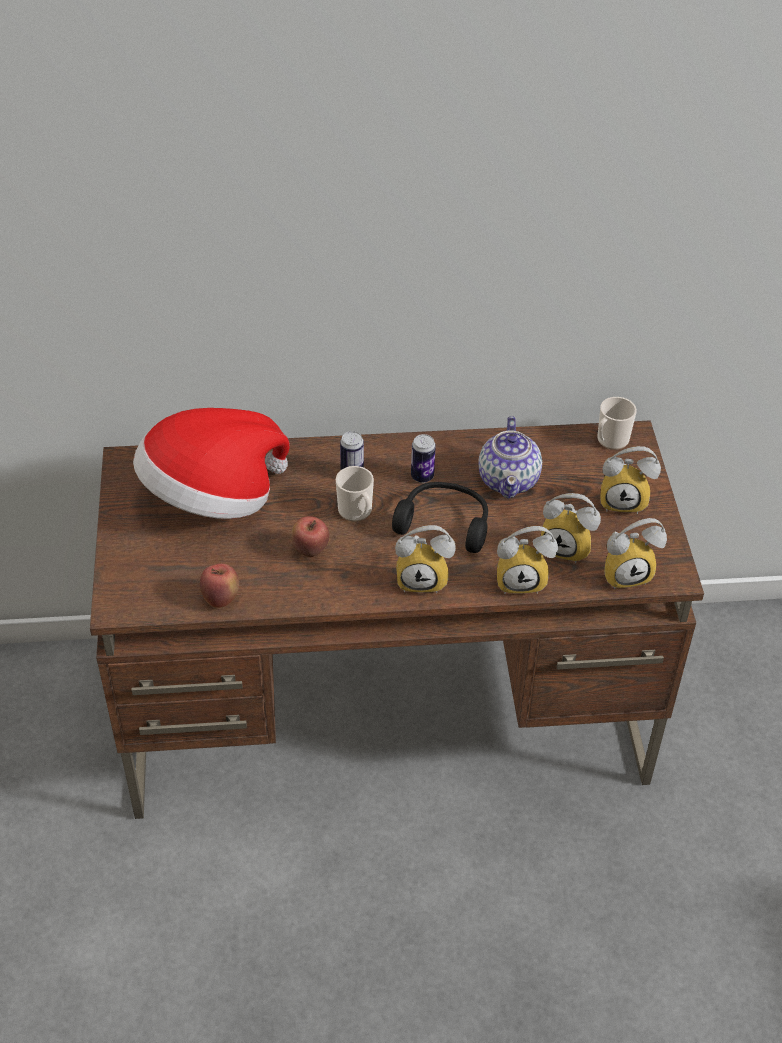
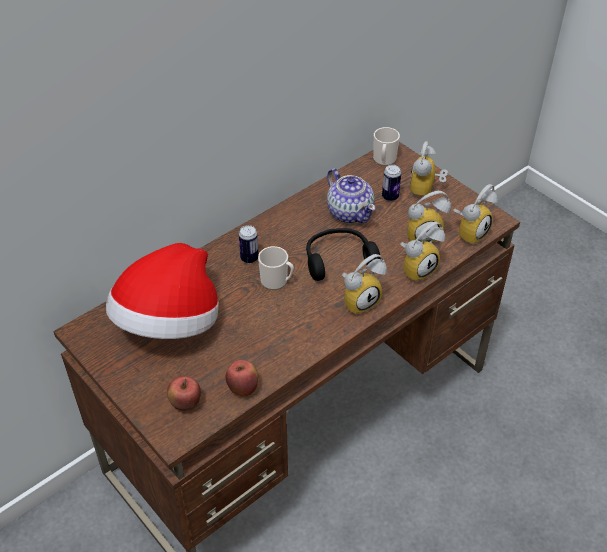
camera: 35 degrees left, 0 degrees up
(310, 550) = (271, 322): apple -> apple (185, 404)
(422, 476) = (295, 237): can -> can (390, 197)
(624, 500) = (426, 191): alarm clock -> alarm clock turned 135 degrees clockwise

